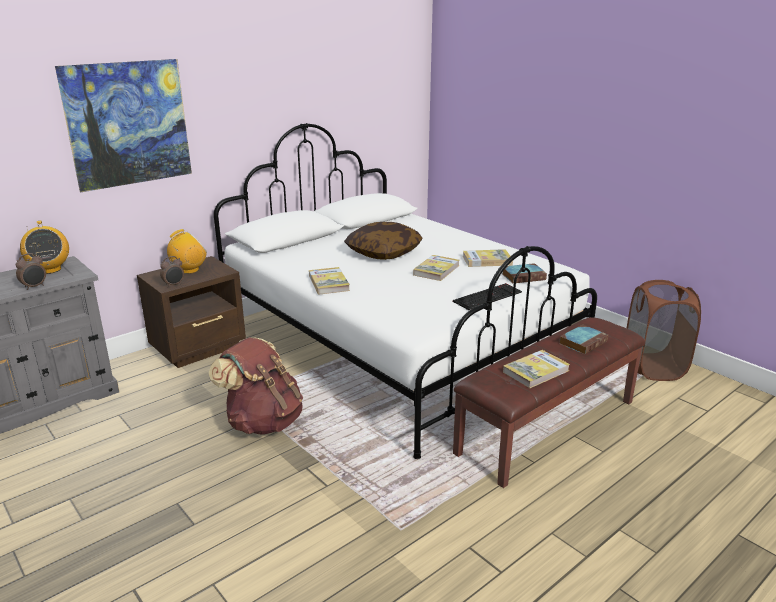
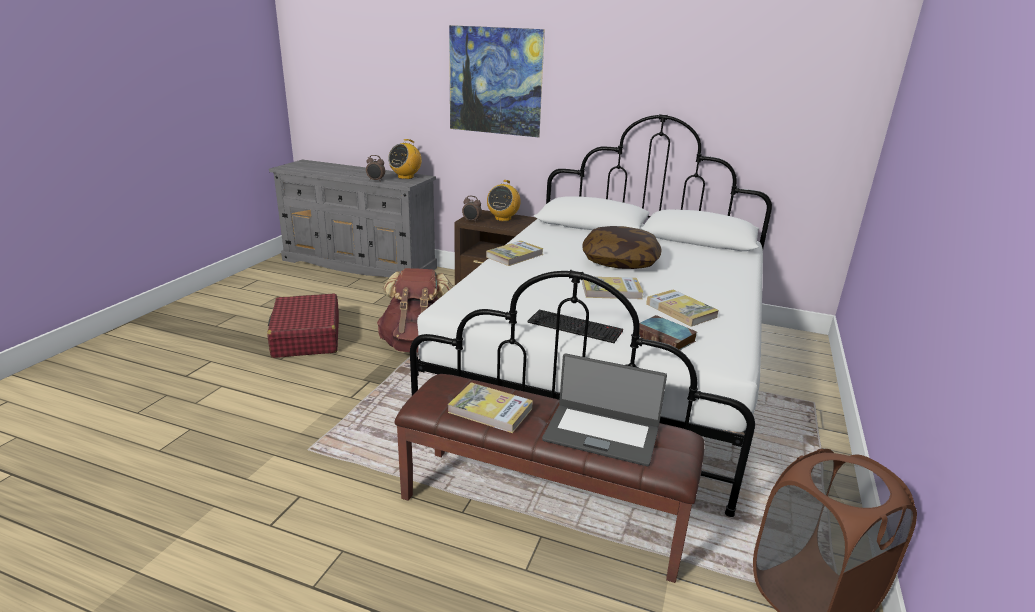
camera: 60 degrees right, 0 degrees up
(160, 494) = (306, 337): none -> red suitcase
(189, 270) = (503, 218): radio -> radio turned 90 degrees clockwise
(583, 342) = (601, 433): book -> laptop

